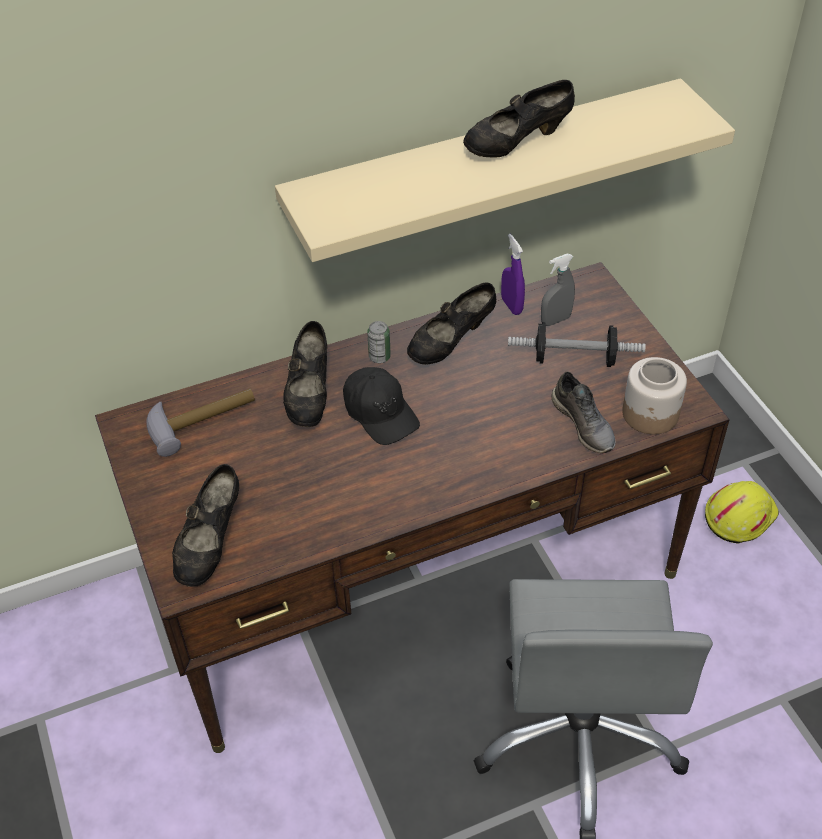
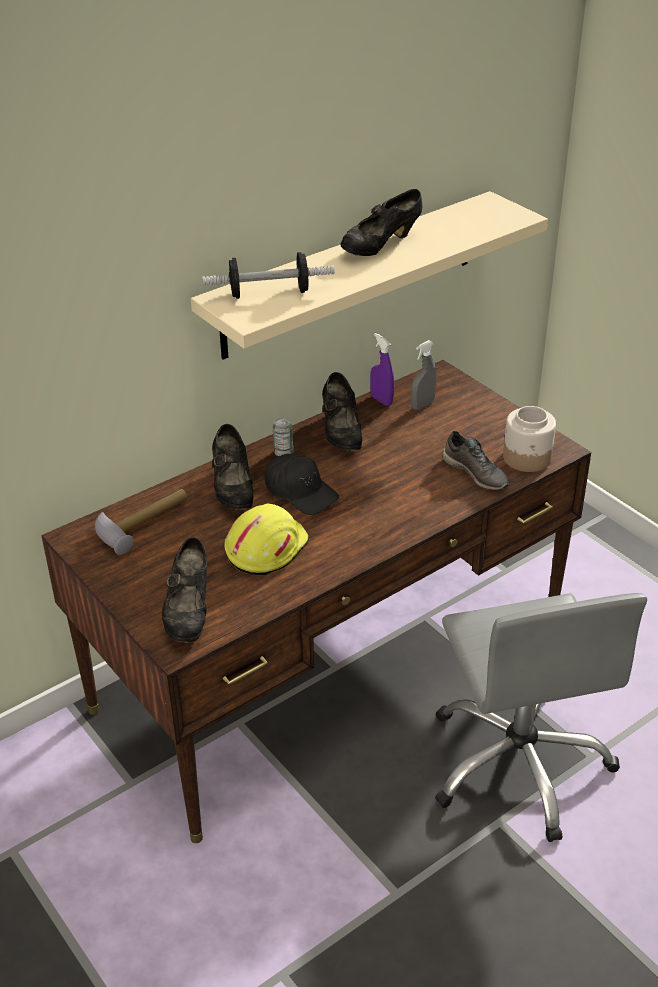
camera: 15 degrees left, 10 degrees down
(451, 343) = (341, 433): black shoe -> black shoe turned 45 degrees counterclockwise
(574, 359) = (449, 429): dumbbell -> dumbbell (269, 293)
(739, 515) = (591, 568): yellow hard hat -> yellow hard hat (265, 548)

